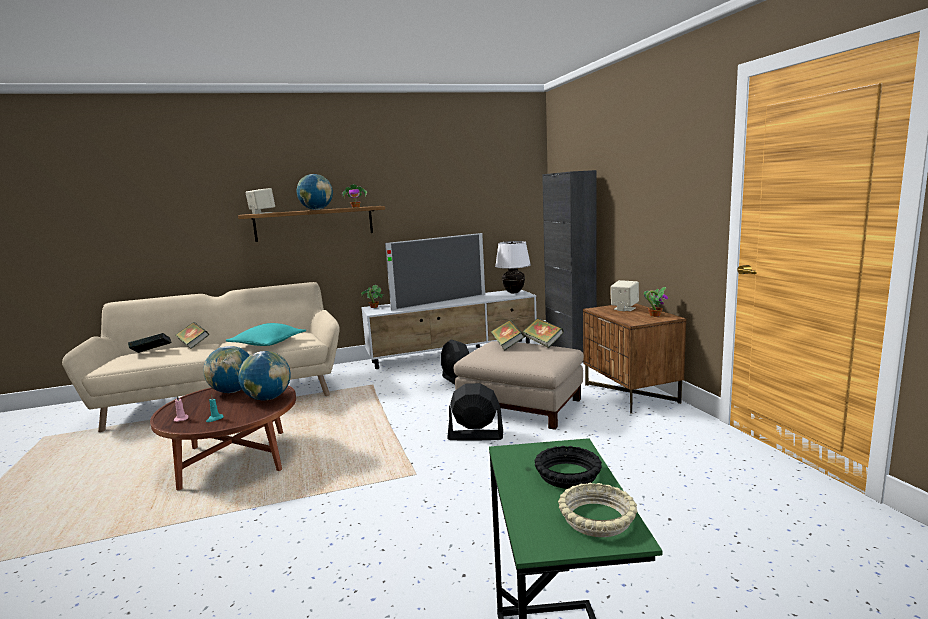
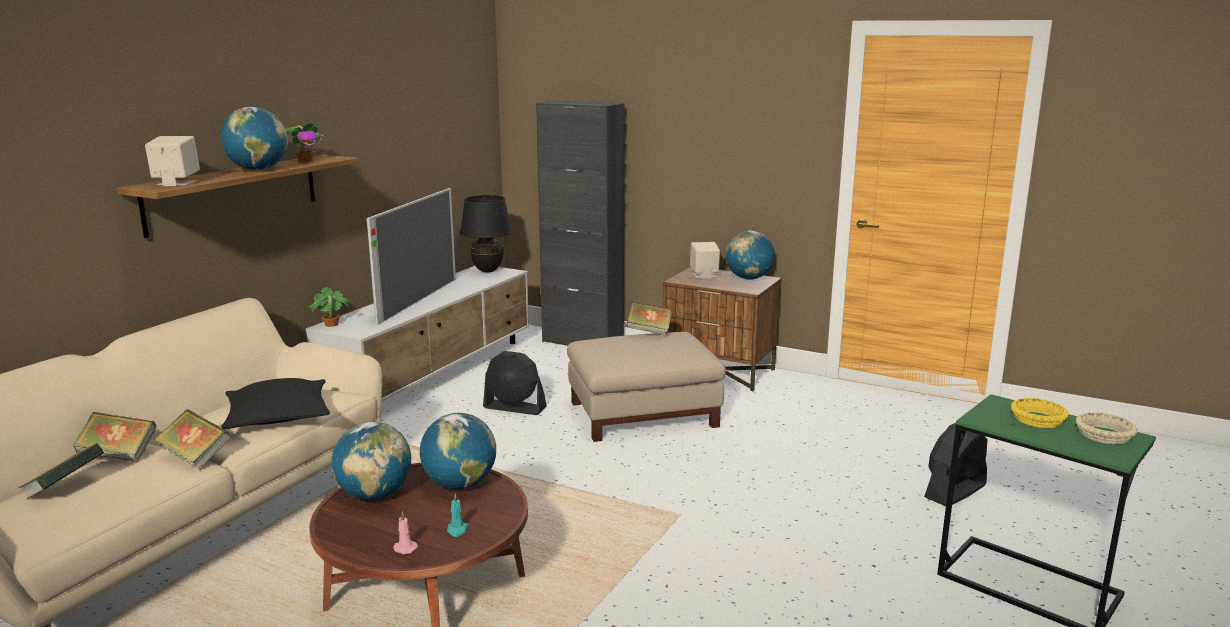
camera: 45 degrees left, 5 degrees up
(267, 343) = (278, 416): turquoise pillow -> black pillow
(475, 435) = (659, 458): black fan -> black fan (955, 491)
(507, 345) = (620, 342): book -> book (195, 457)
(513, 292) = (487, 270): white table lamp -> black table lamp
(567, 474) = (1038, 419): black bowl -> yellow bowl
(654, 315) = (749, 278): potted plant -> globe

